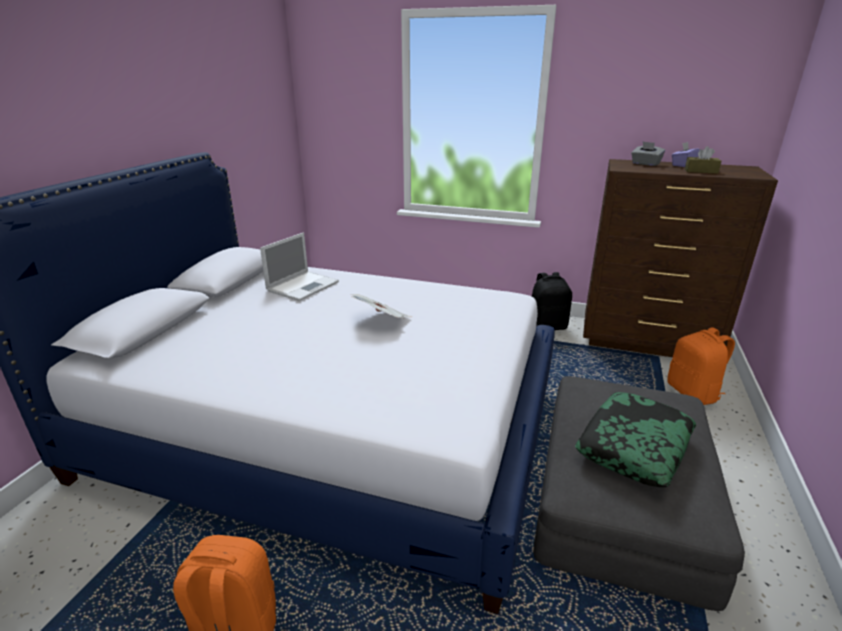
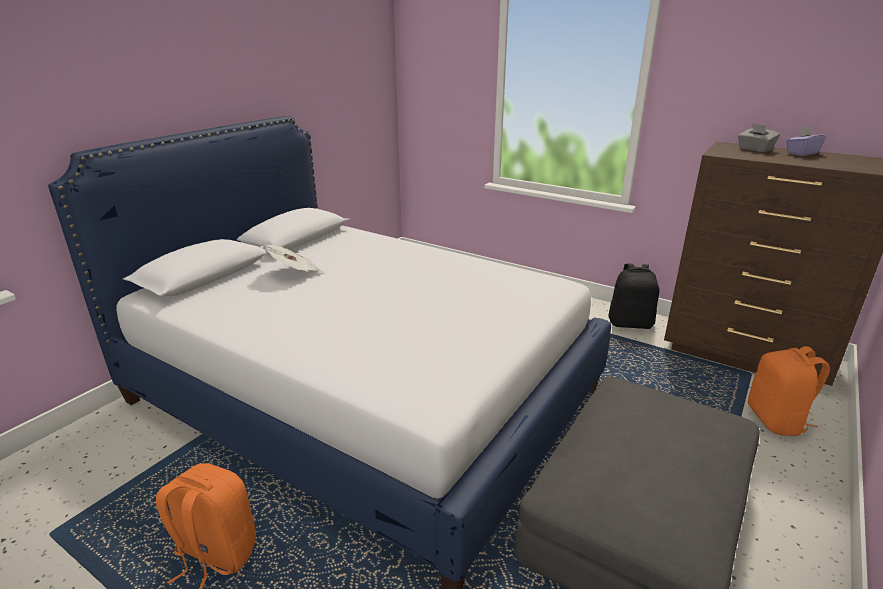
camera: 15 degrees right, 0 degrees up
(304, 286) = (359, 251): laptop -> none
(382, 321) = (414, 292): newspaper -> newspaper (294, 272)
(634, 446) = (643, 459): pillow -> none
(701, 171) = (817, 161): brown tissue box -> none

